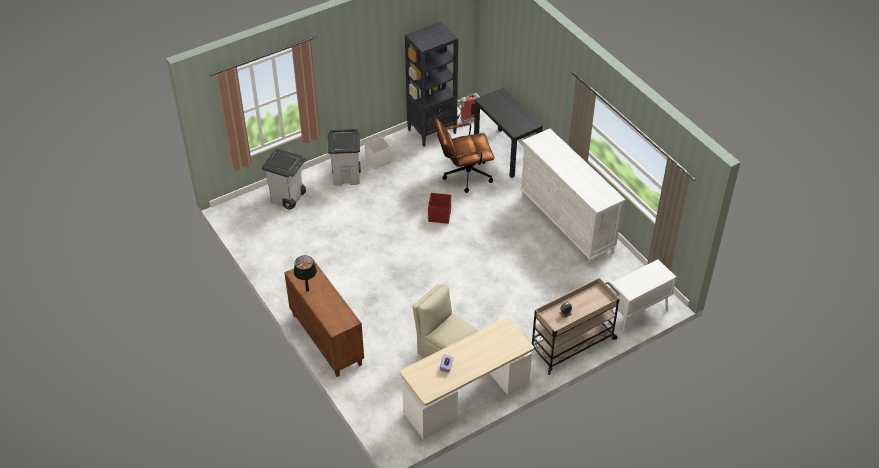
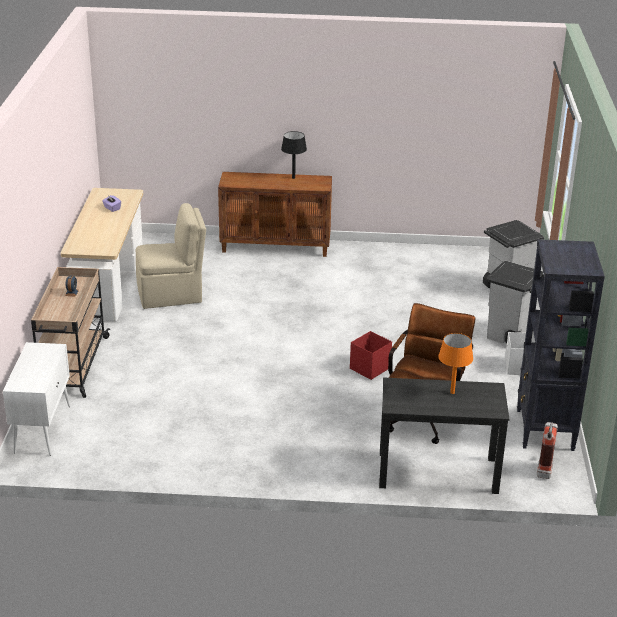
camera: 125 degrees right, 15 degrees down
(501, 111) = (452, 392): none -> orange table lamp
(566, 223) = (243, 453): white dresser -> none

